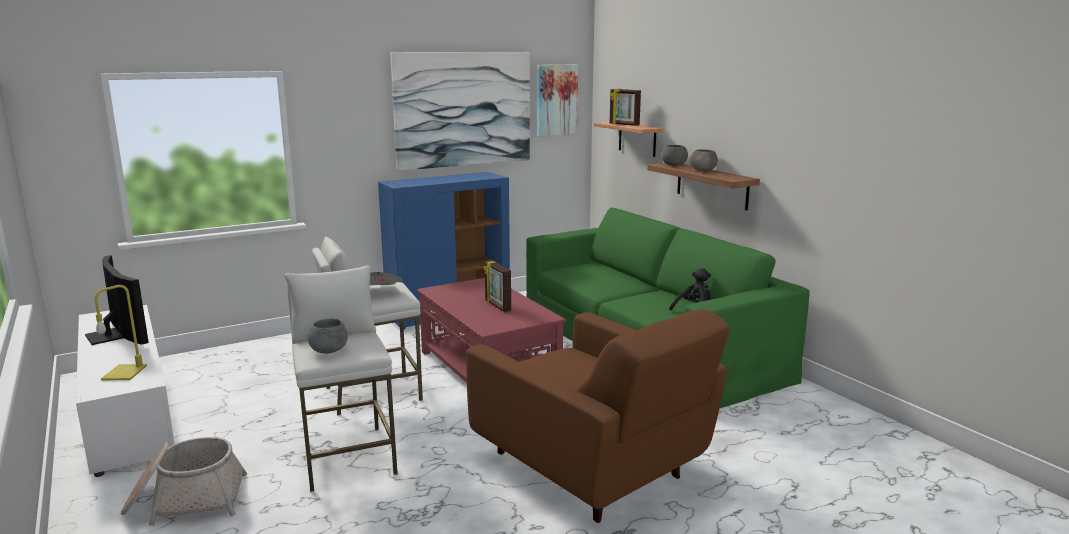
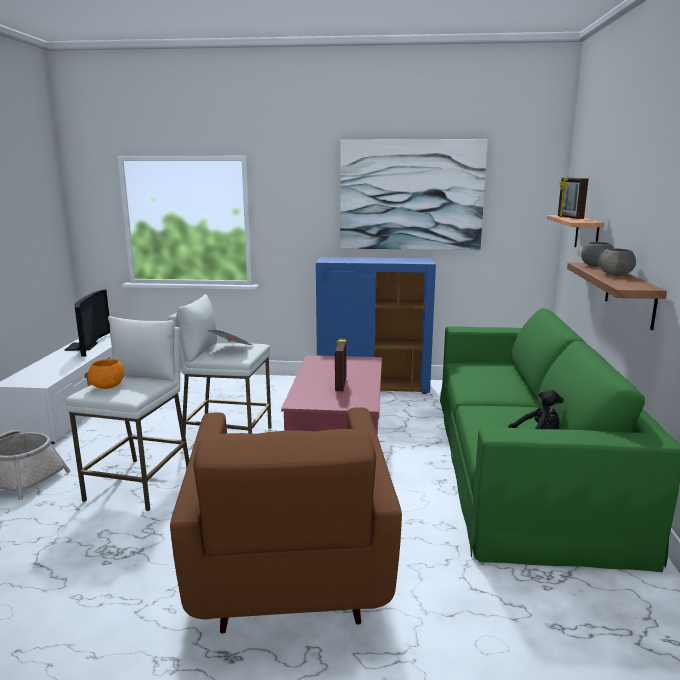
camera: 35 degrees right, 0 degrees up
(124, 372) = (45, 373): yellow table lamp -> none
(329, 351) = (107, 387): grey bowl -> orange bowl
(556, 100) = (519, 190): picture -> none

